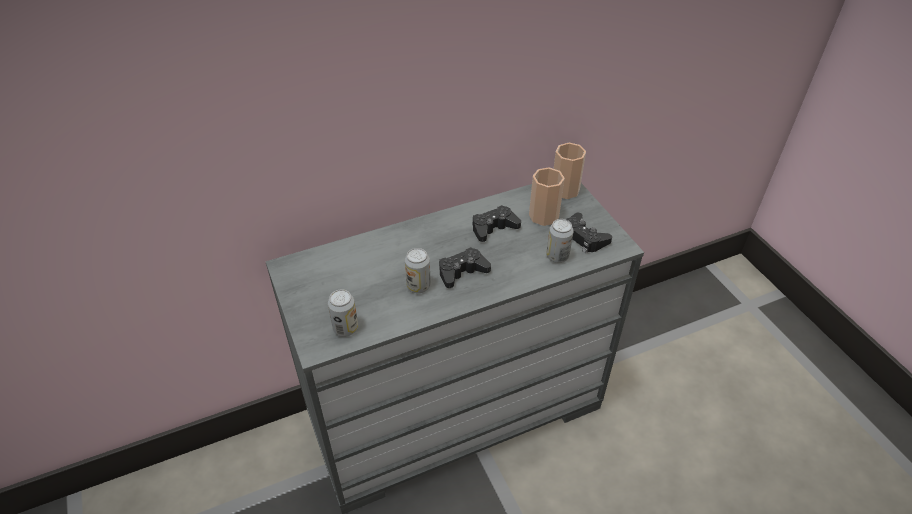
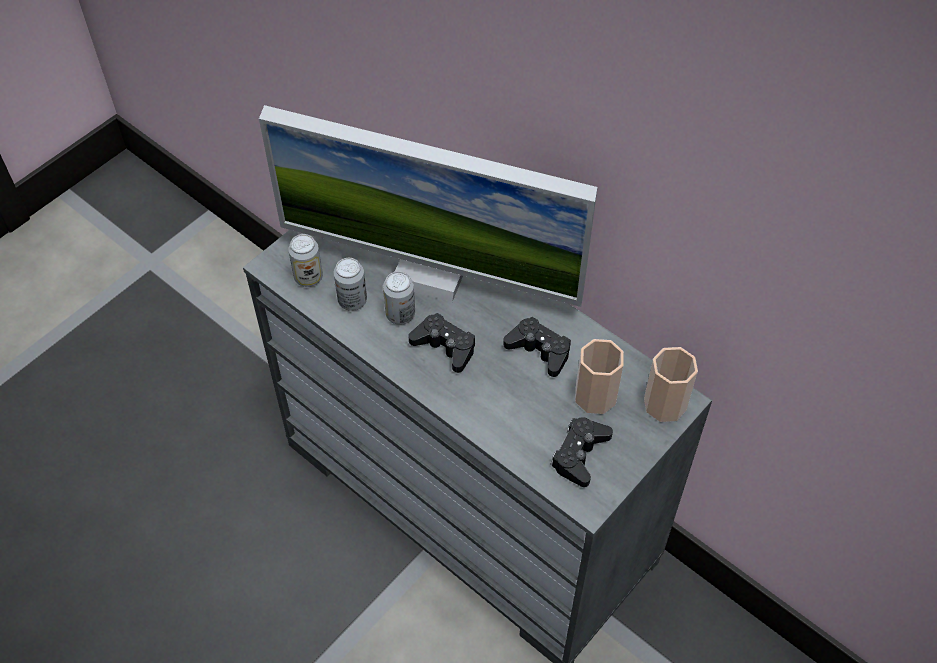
camera: 65 degrees right, 10 degrees up
(392, 258) = (431, 272): none -> monitor
(557, 256) = (526, 435): can -> can (352, 300)

